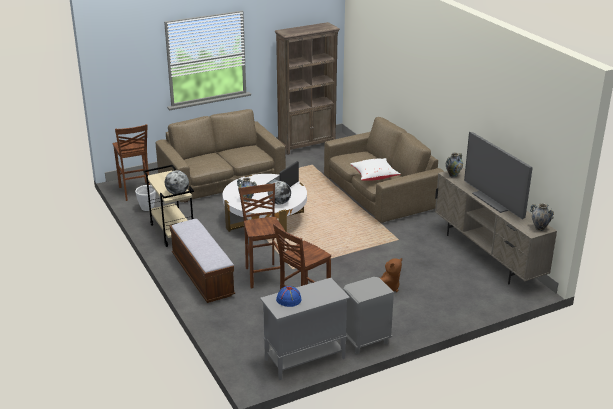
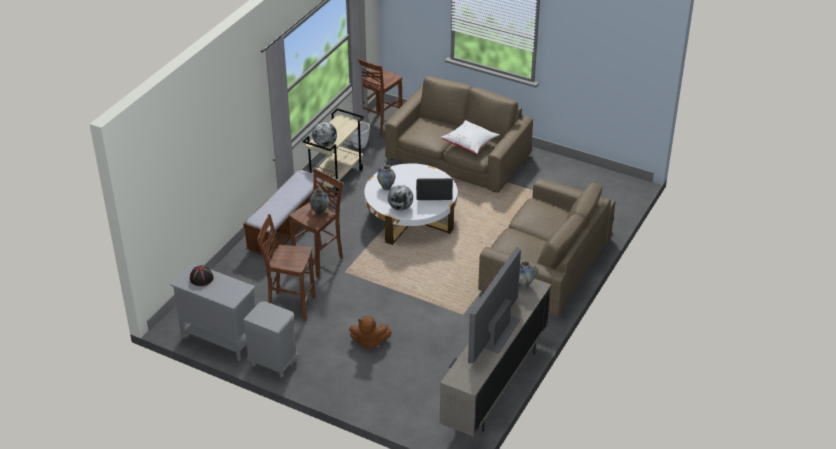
camera: 55 degrees right, 10 degrees up
(288, 299) = (201, 278): blue hat -> black hat
(307, 145) = (590, 174): brown bookcase -> none
(374, 176) = (516, 240): white pillow -> white pillow (470, 144)
(539, 228) = (467, 382): vase -> vase (320, 212)

